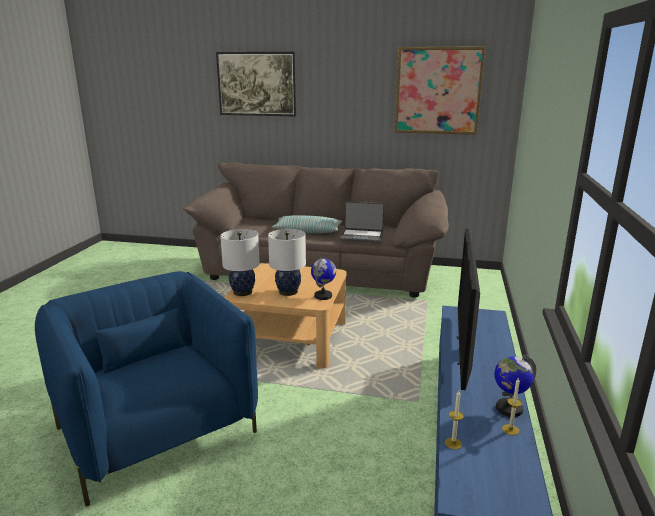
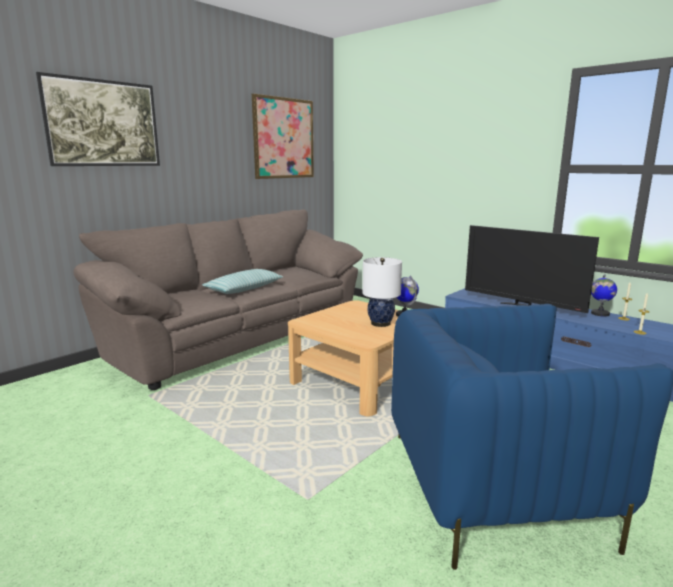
camera: 60 degrees left, 5 degrees down
(242, 292) = (359, 338): white table lamp -> none
(362, 236) = (296, 278): laptop -> none

